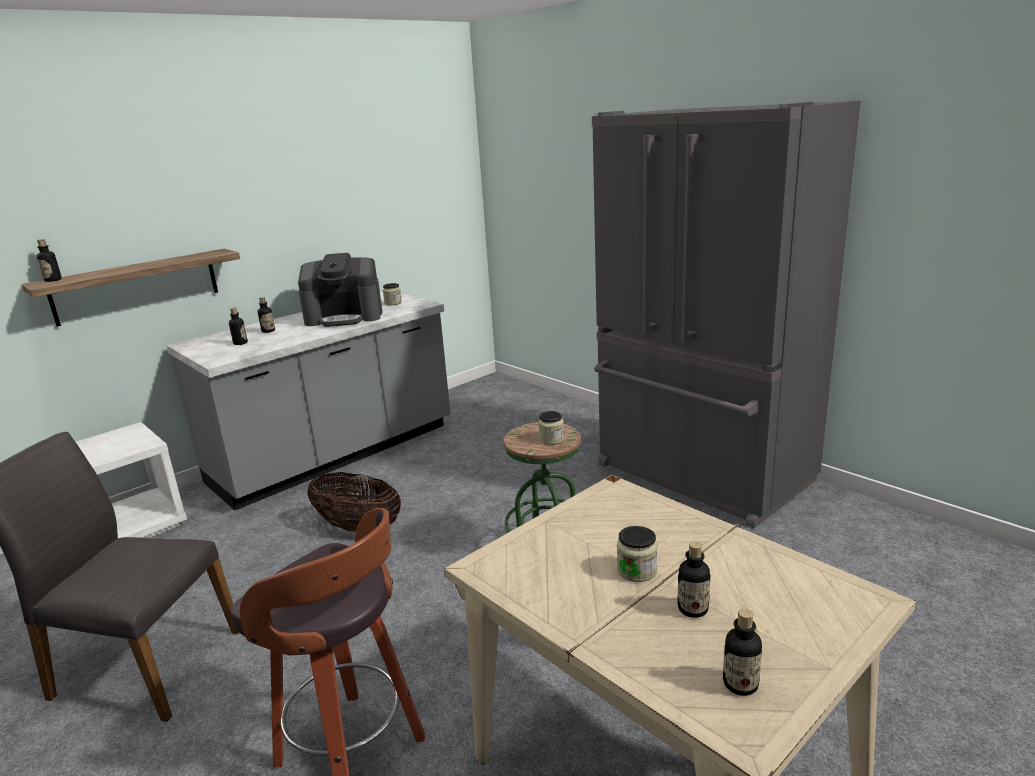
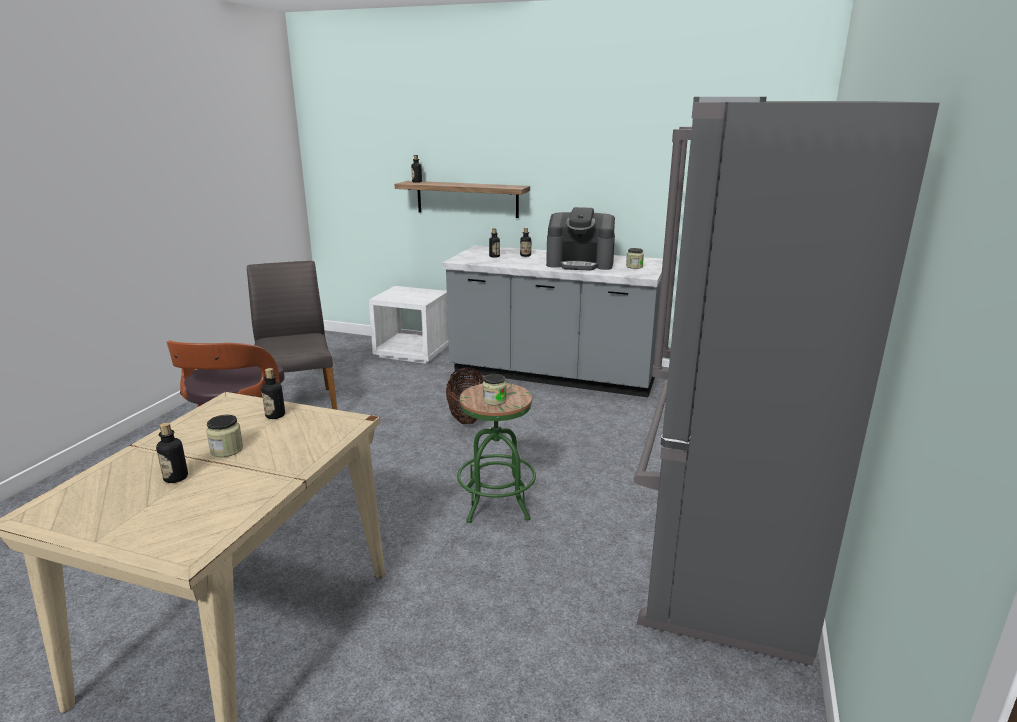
camera: 60 degrees right, 0 degrees up
(345, 317) = (580, 263): coffee machine -> coffee machine turned 45 degrees counterclockwise
(740, 684) = (84, 506): bottle -> bottle (275, 415)

